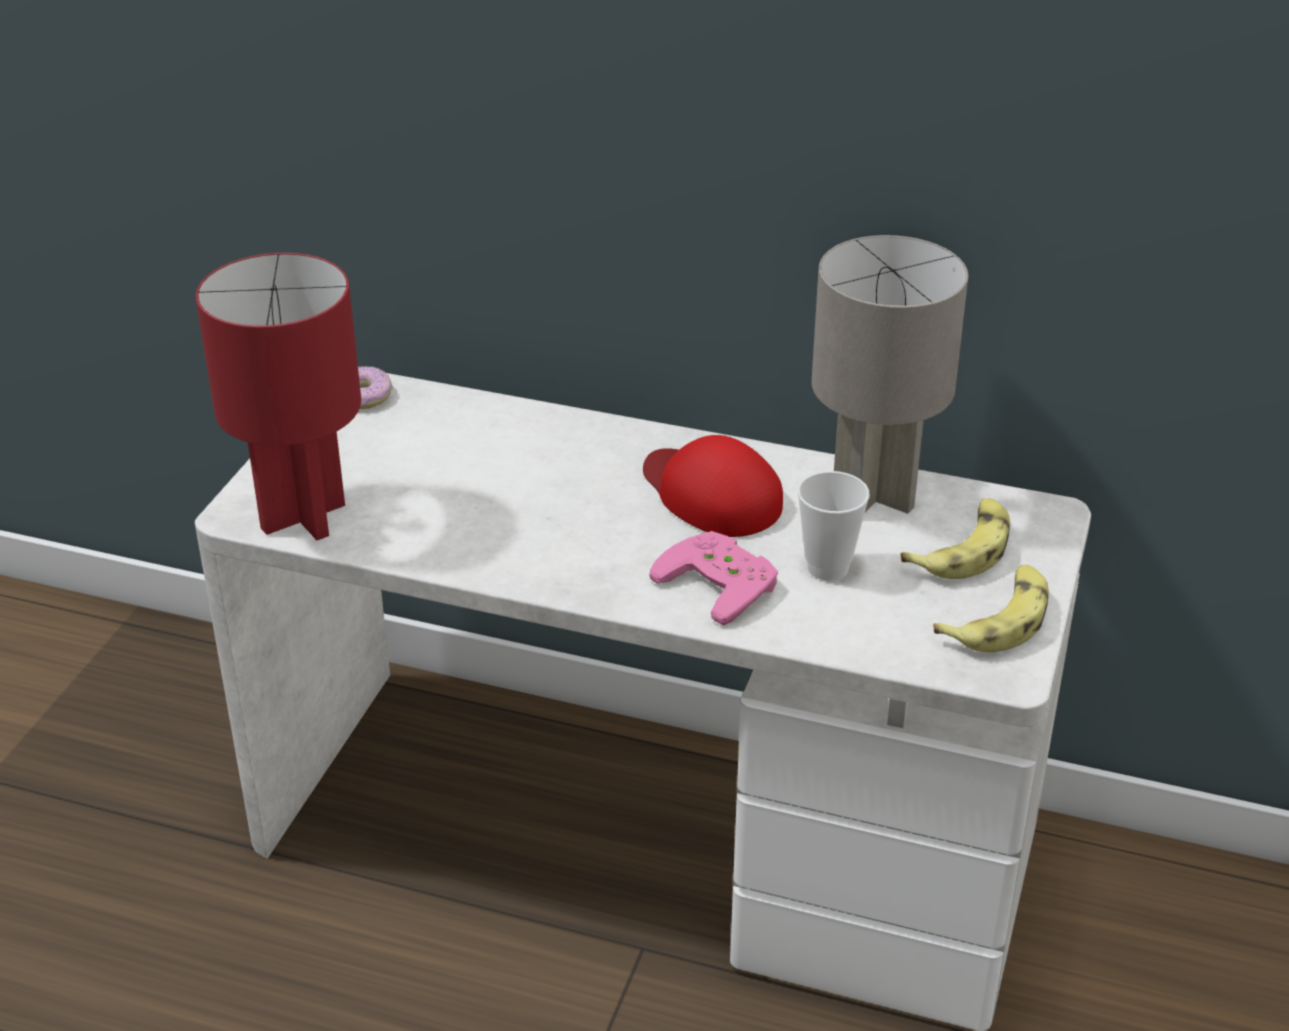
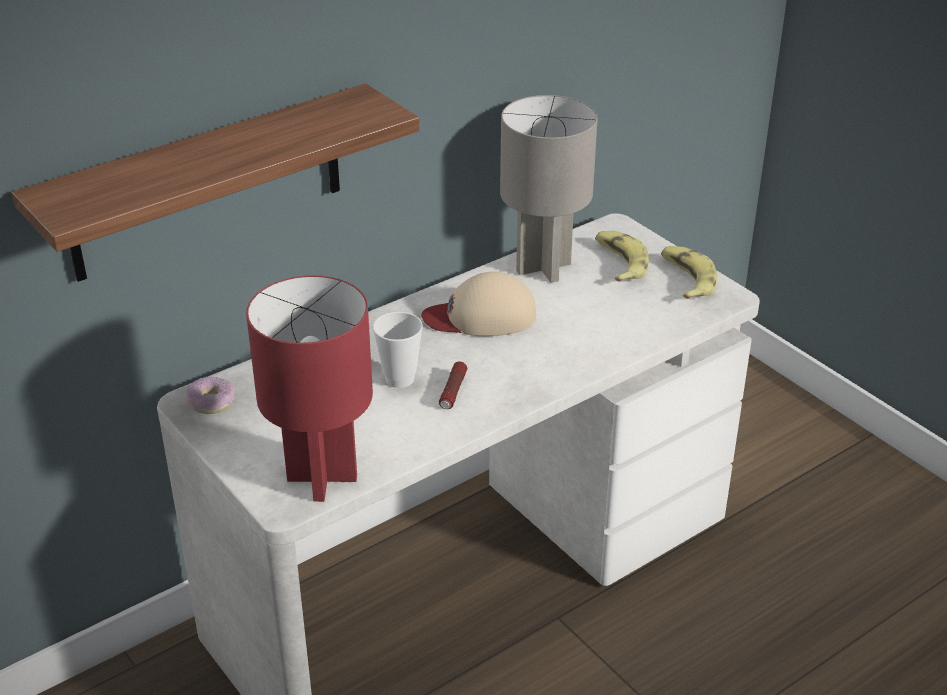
camera: 55 degrees left, 0 degrees up
(434, 143) = (207, 184): none -> shelf
(540, 536) = (453, 391): none -> flashlight
(710, 494) = (481, 316): red cap -> beige cap
(723, 581) = (567, 346): pink game controller -> none
(827, 568) = (590, 309): cup -> cup (399, 379)

